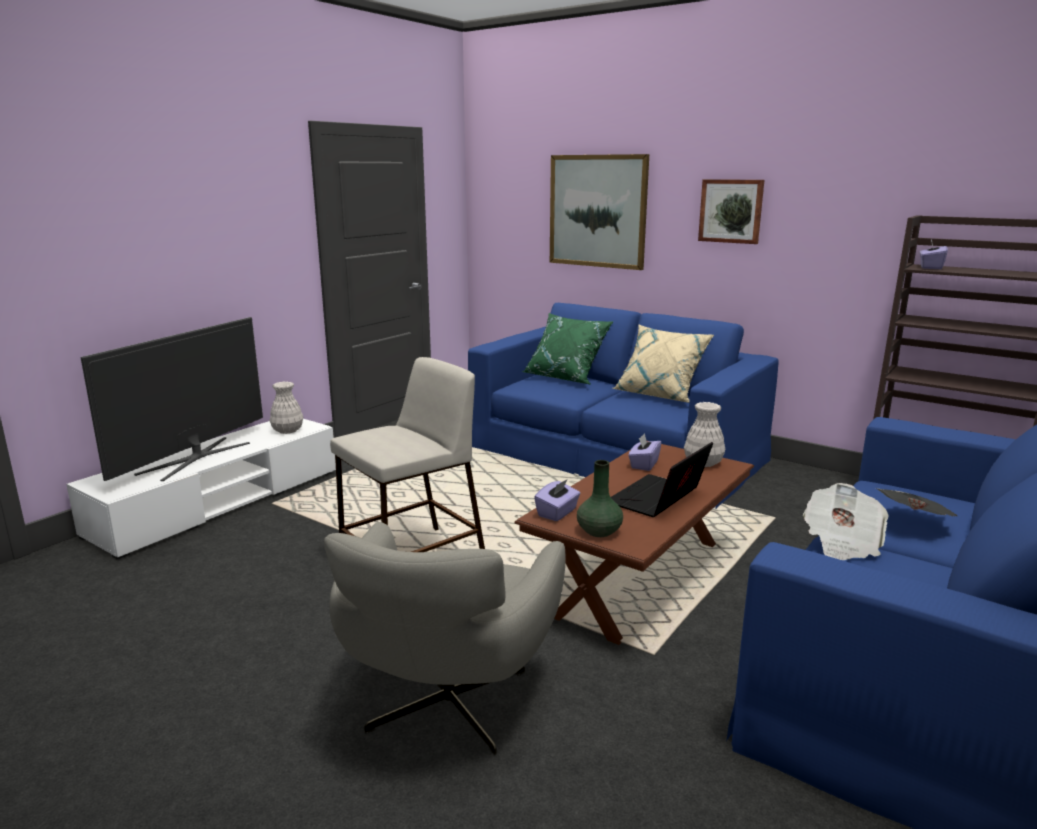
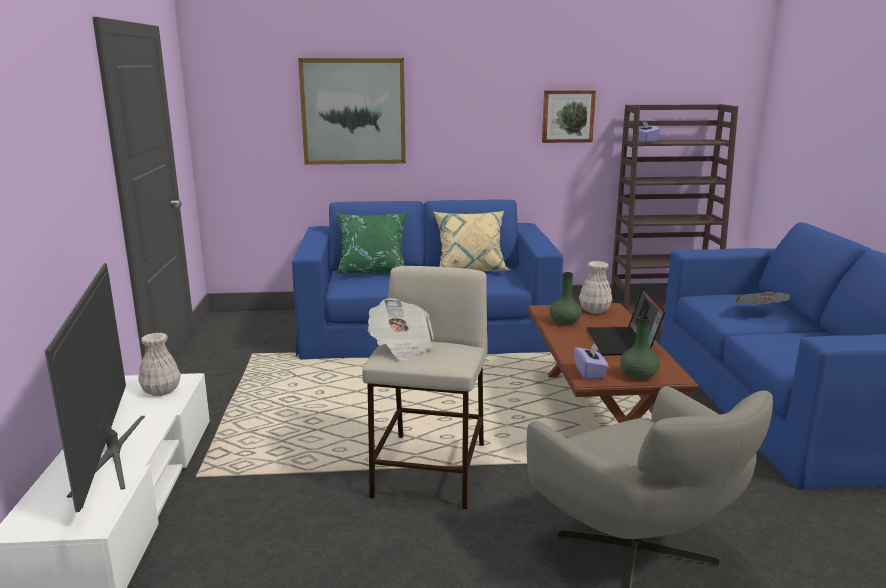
camera: 40 degrees left, 0 degrees up
(644, 464) = (565, 322): purple tissue box -> green vase
(731, 211) = (483, 106): picture -> picture (568, 116)
(841, 543) = (757, 335): newspaper -> newspaper (401, 346)

